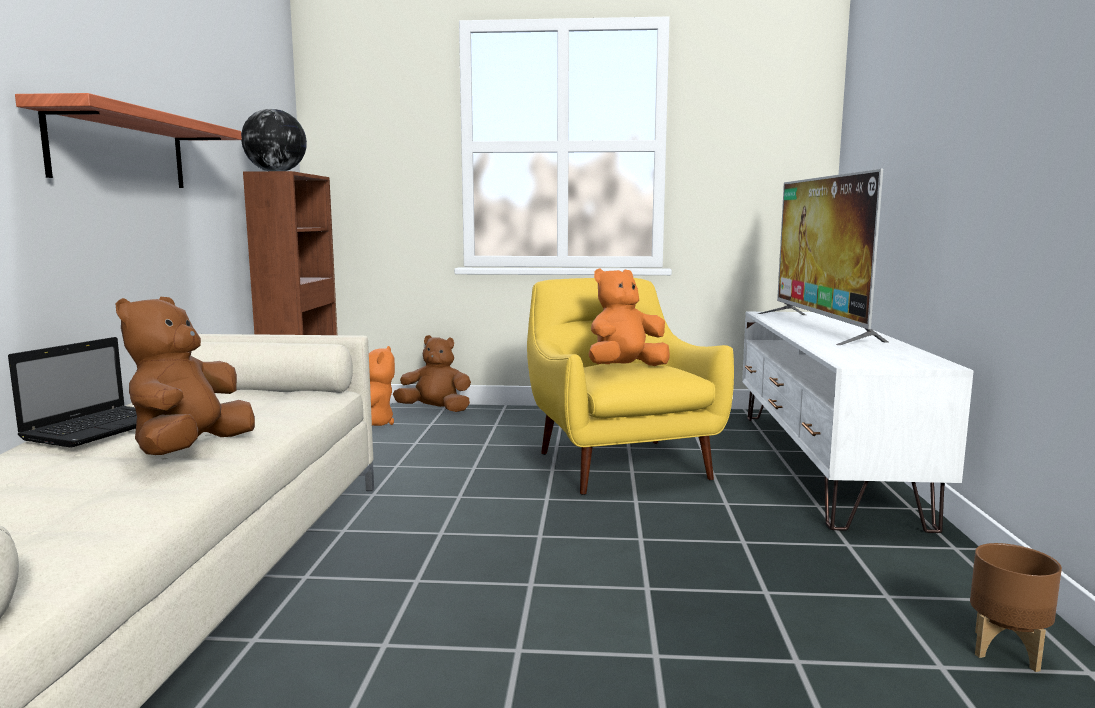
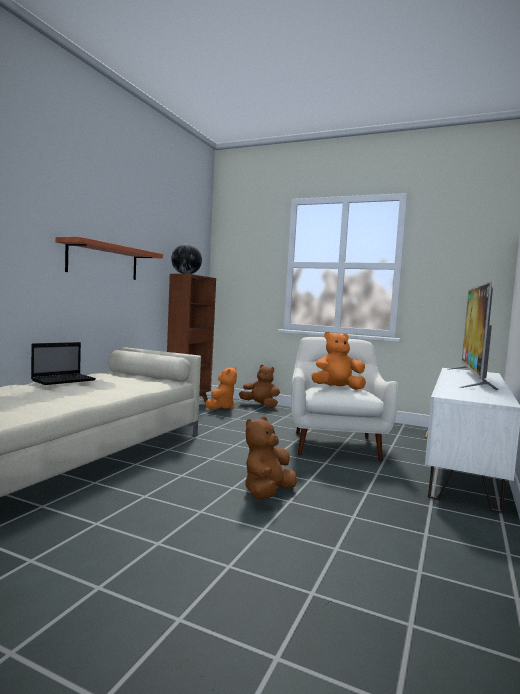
camera: 20 degrees right, 5 degrees down
(190, 451) = (87, 393): brown plush toy -> brown plush toy (267, 493)
(619, 463) = (335, 444): yellow armchair -> white armchair
(1007, 651) = (472, 575): brown planter -> none

